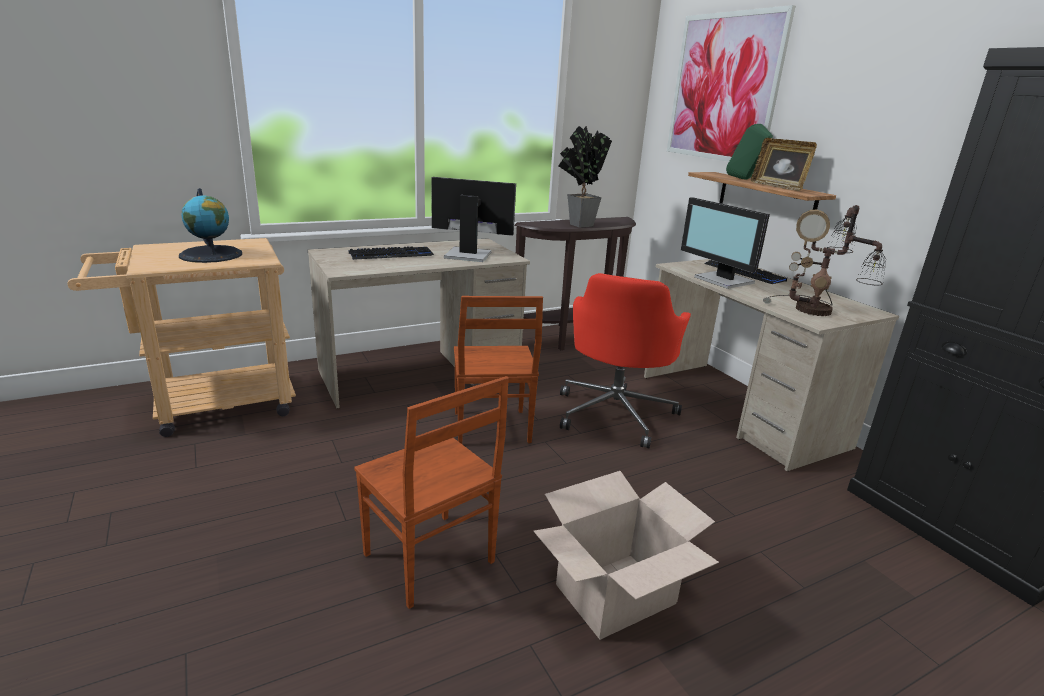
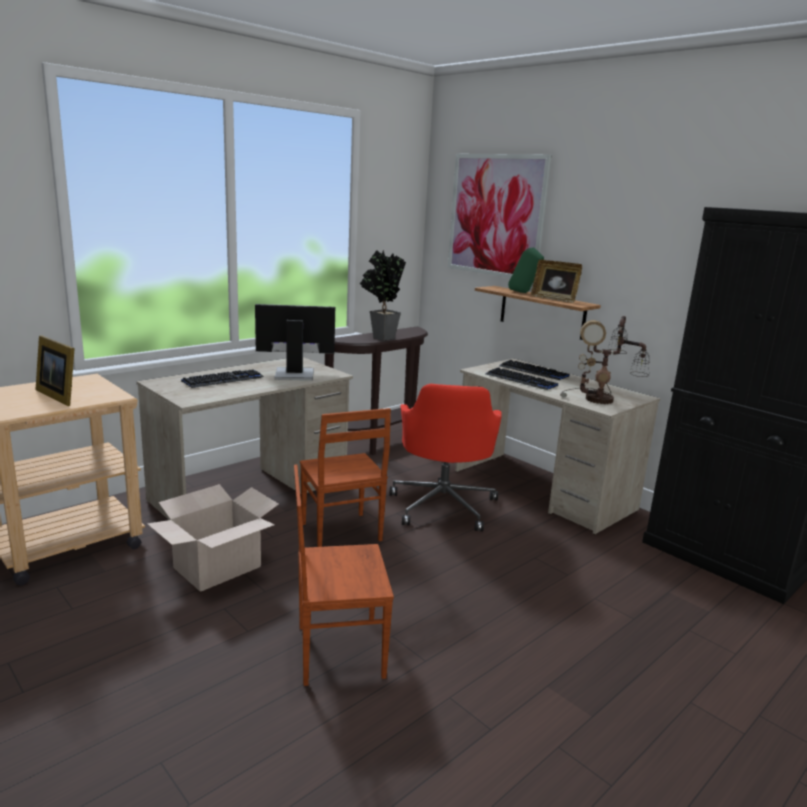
camera: 15 degrees left, 5 degrees down
(211, 254) = (60, 395): globe -> picture frame
(428, 560) = (338, 650): brown chair -> brown chair turned 135 degrees clockwise
(615, 593) = (499, 648): cardboard box -> cardboard box (217, 567)
(723, 280) = (521, 380): monitor -> keyboard

